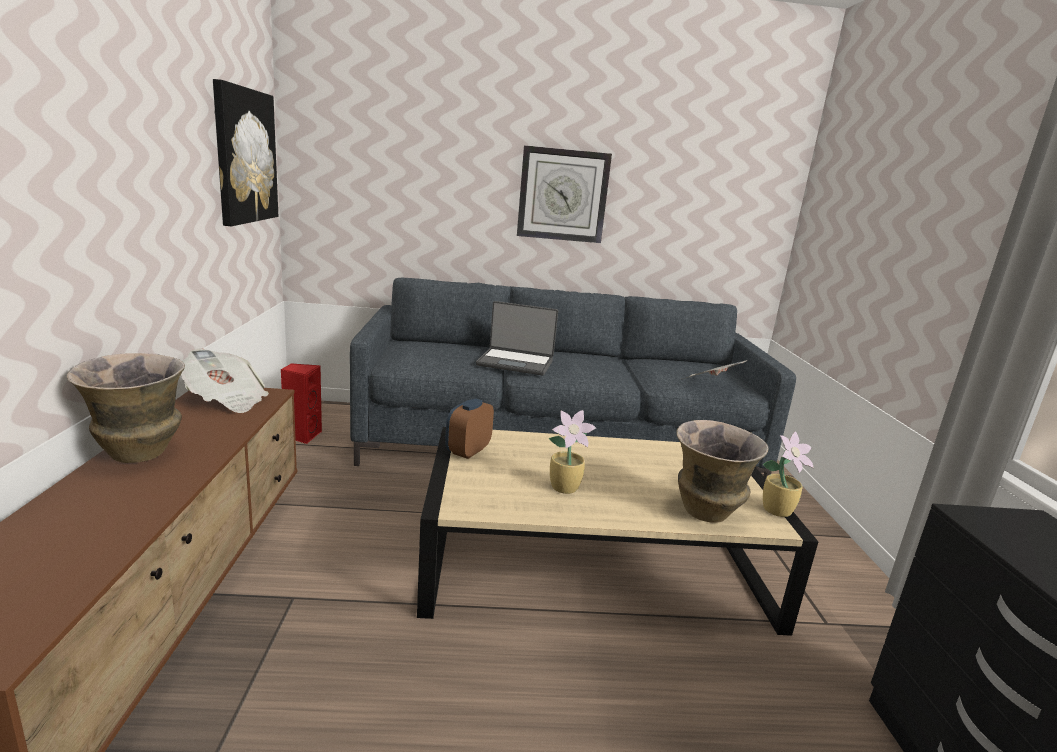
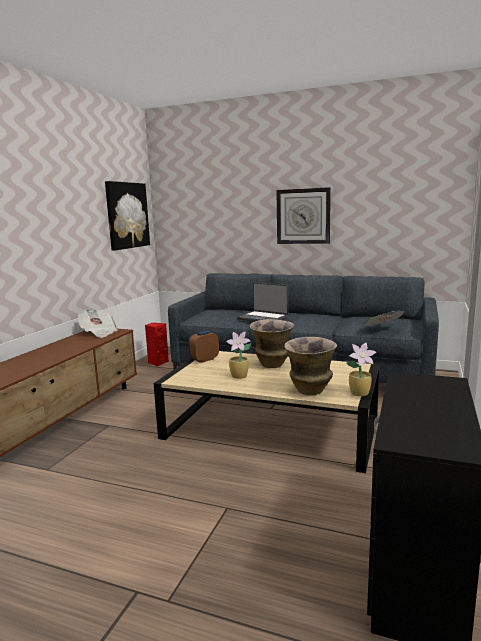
camera: 25 degrees right, 5 degrees down
(140, 454) = (49, 350): vase -> vase (272, 365)

